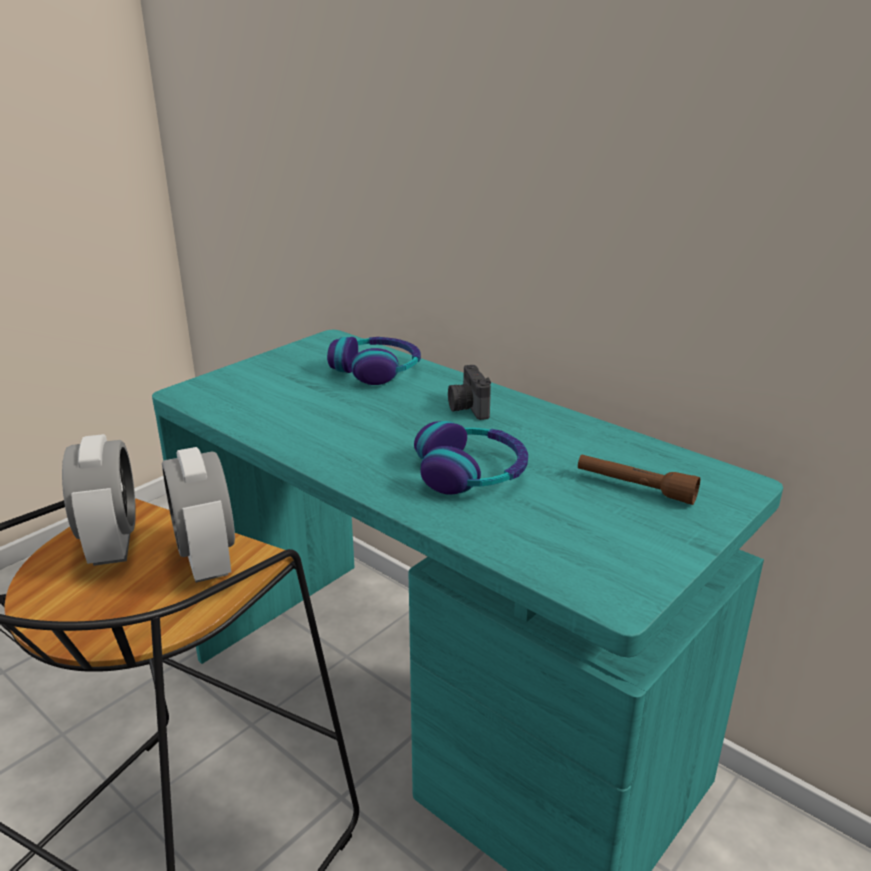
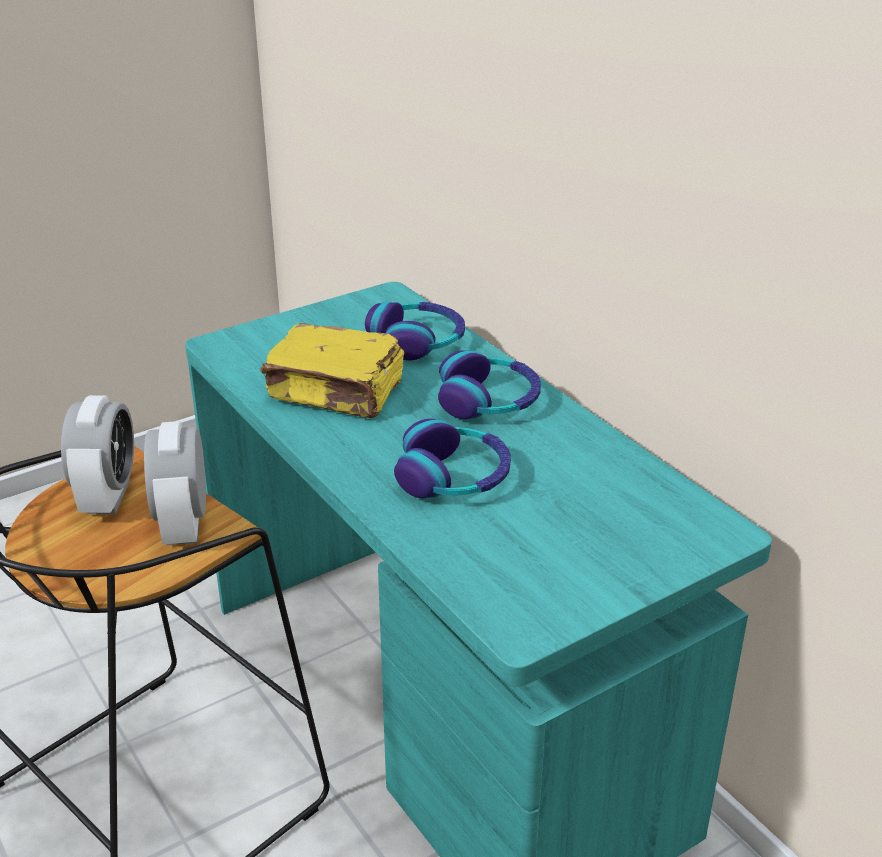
camera: 15 degrees right, 5 degrees up
(322, 417) = (337, 391): none -> yellow book
(467, 408) = (489, 401): camera -> headphones
(635, 487) = (610, 519): brown flashlight -> none

